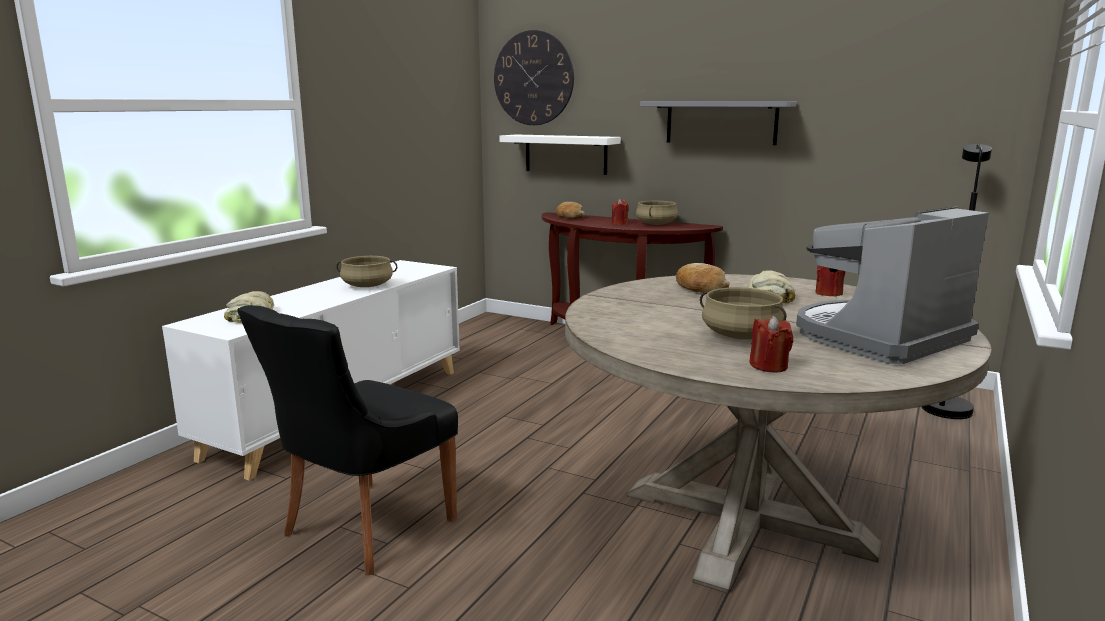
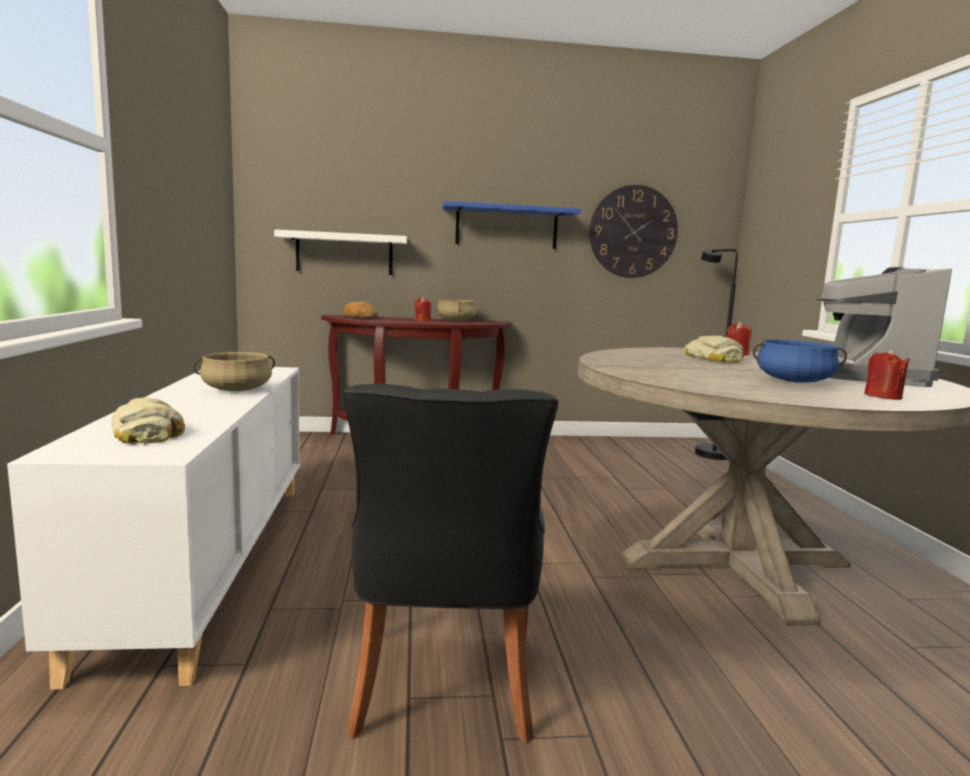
camera: 35 degrees left, 5 degrees down
(533, 78) = (305, 172): wall clock -> wall clock (633, 232)
(700, 288) = (651, 356): bread -> none
(721, 122) = (506, 227): grey shelf -> blue shelf
(740, 336) = (794, 381): beige cooking pot -> blue cooking pot

